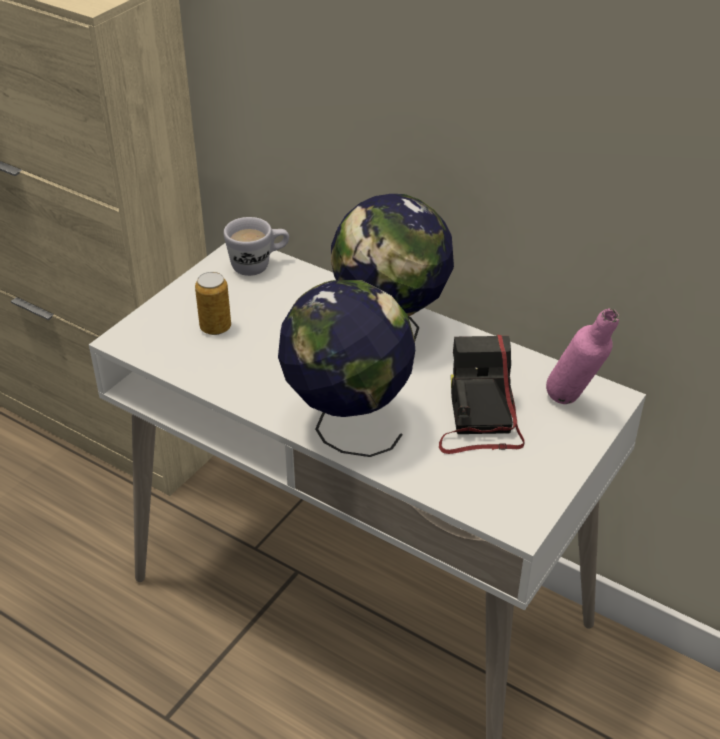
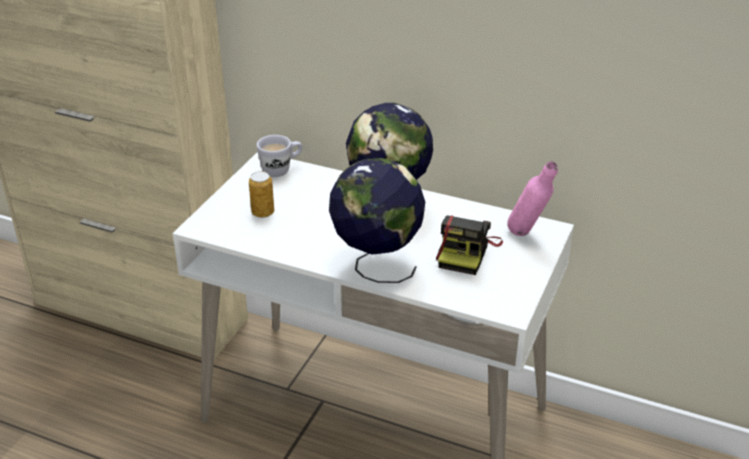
camera: 10 degrees left, 5 degrees down
(479, 420) = (467, 252): camera -> camera turned 150 degrees counterclockwise

